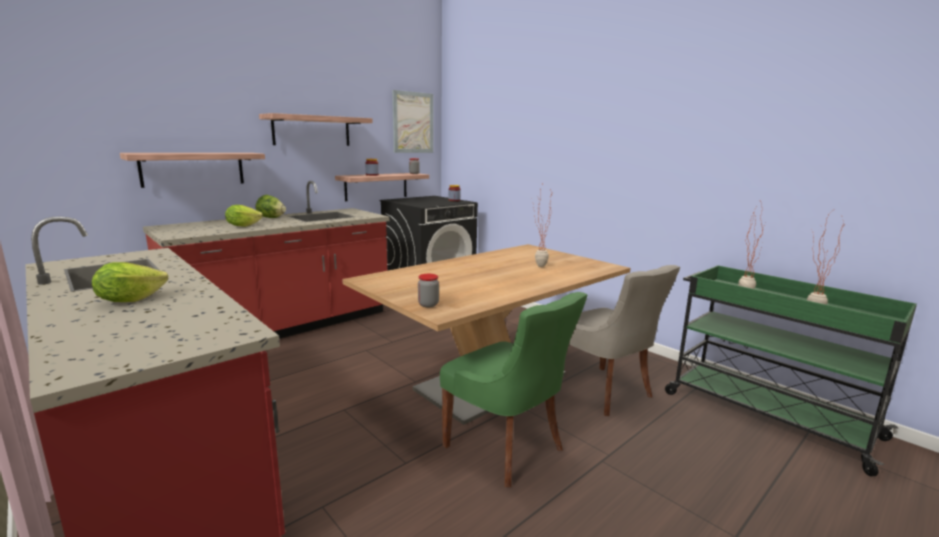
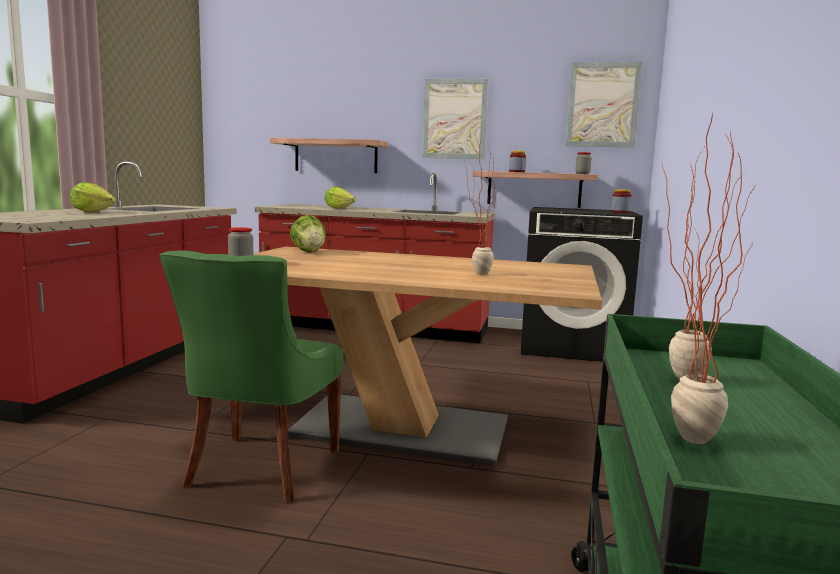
camera: 55 degrees right, 5 degrees down
(271, 218) = (386, 209): lettuce -> lettuce (309, 252)
(312, 131) = (454, 119): shelf -> picture
(604, 391) = (491, 505): grey chair -> none

